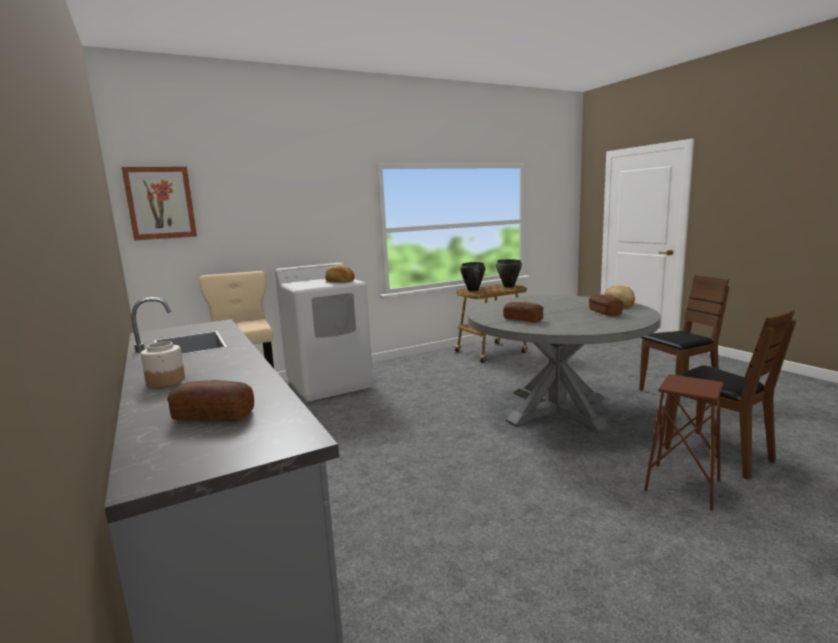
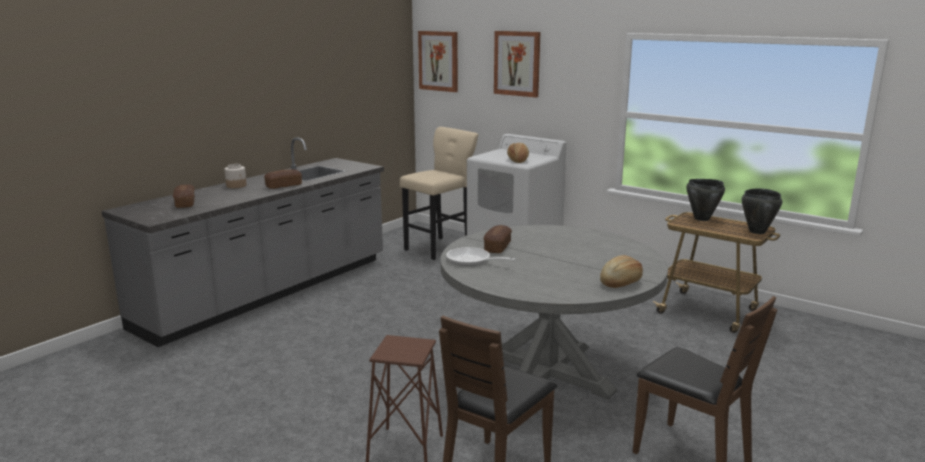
camera: 65 degrees right, 5 degrees up
(273, 197) = (517, 63): none -> picture
(555, 327) = (472, 260): none -> frying pan
(605, 312) = (564, 277): bread -> bread (283, 186)

